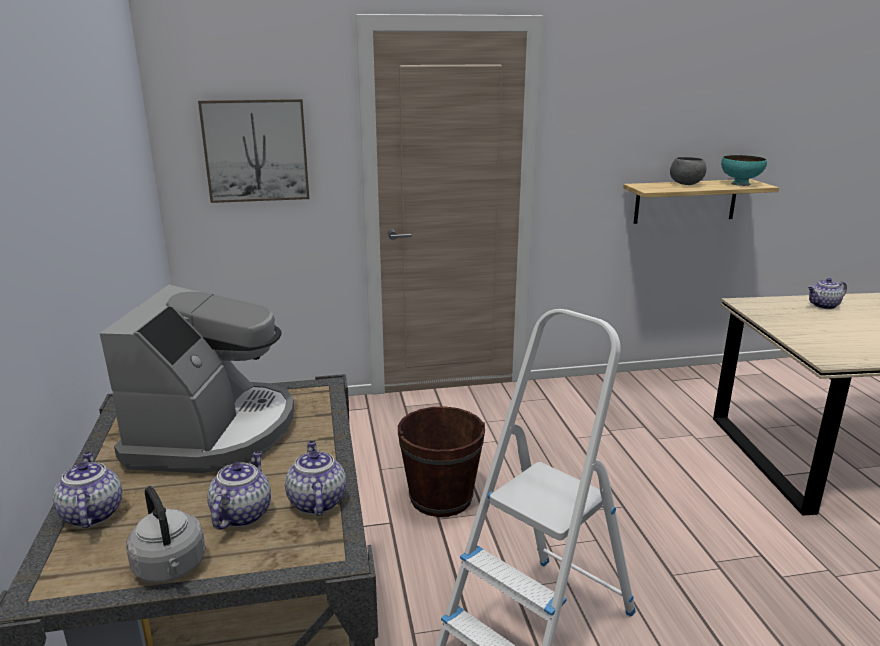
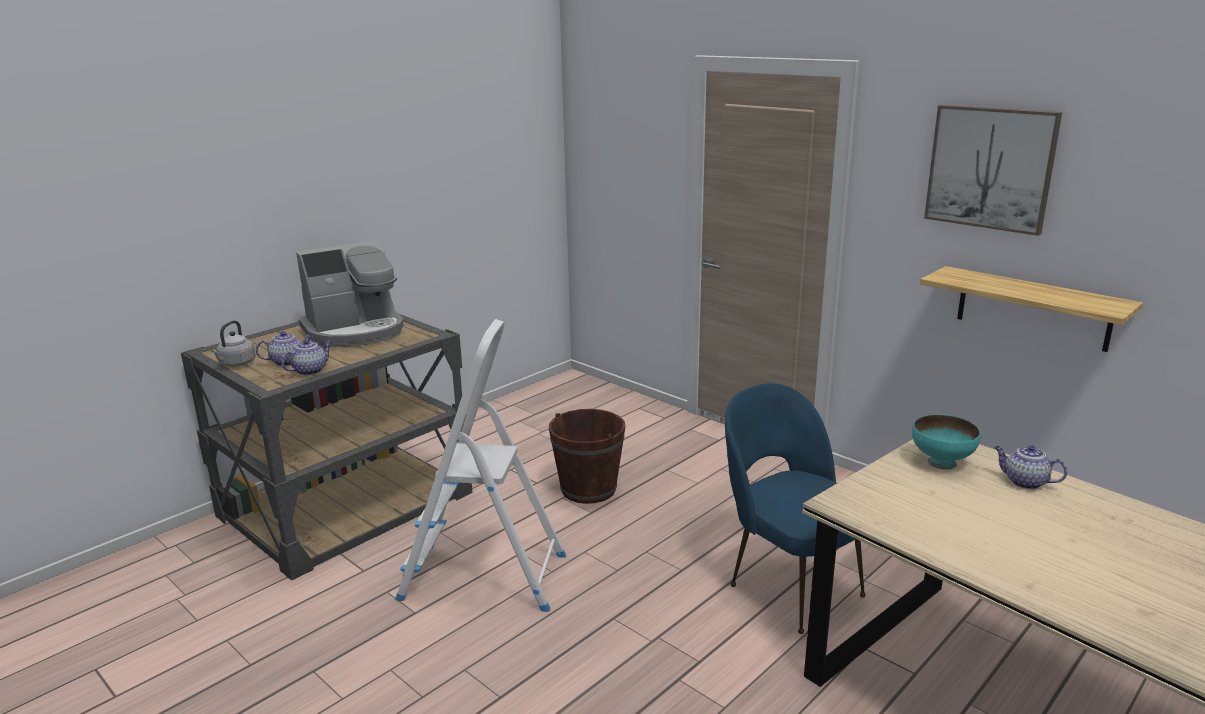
camera: 55 degrees right, 0 degrees up
(91, 513) = (263, 338): teapot -> none
(256, 150) = (621, 166): picture -> picture (990, 168)
(682, 469) = (789, 585): none -> blue chair
(686, 184) = (1011, 284): grey bowl -> none
(740, 184) = (1087, 301): turquoise bowl -> turquoise bowl (942, 462)

